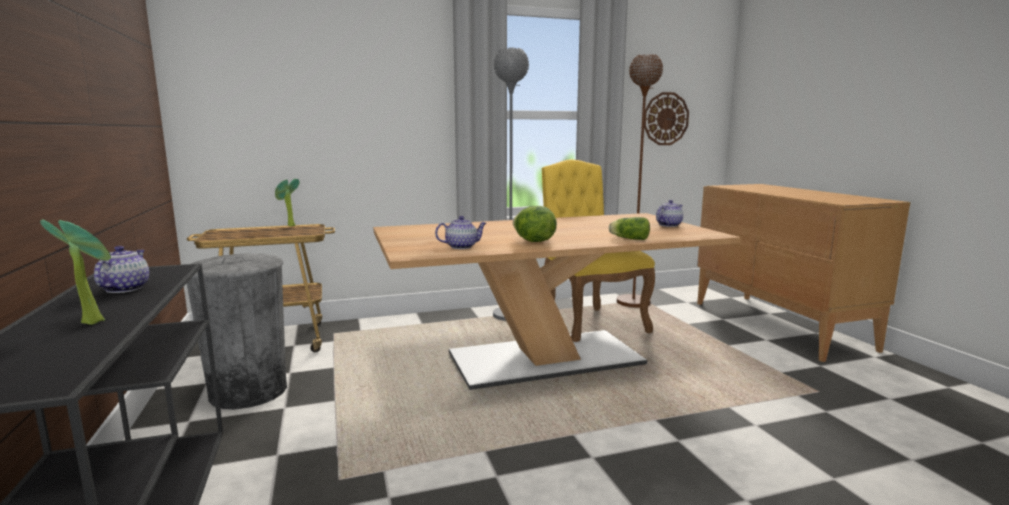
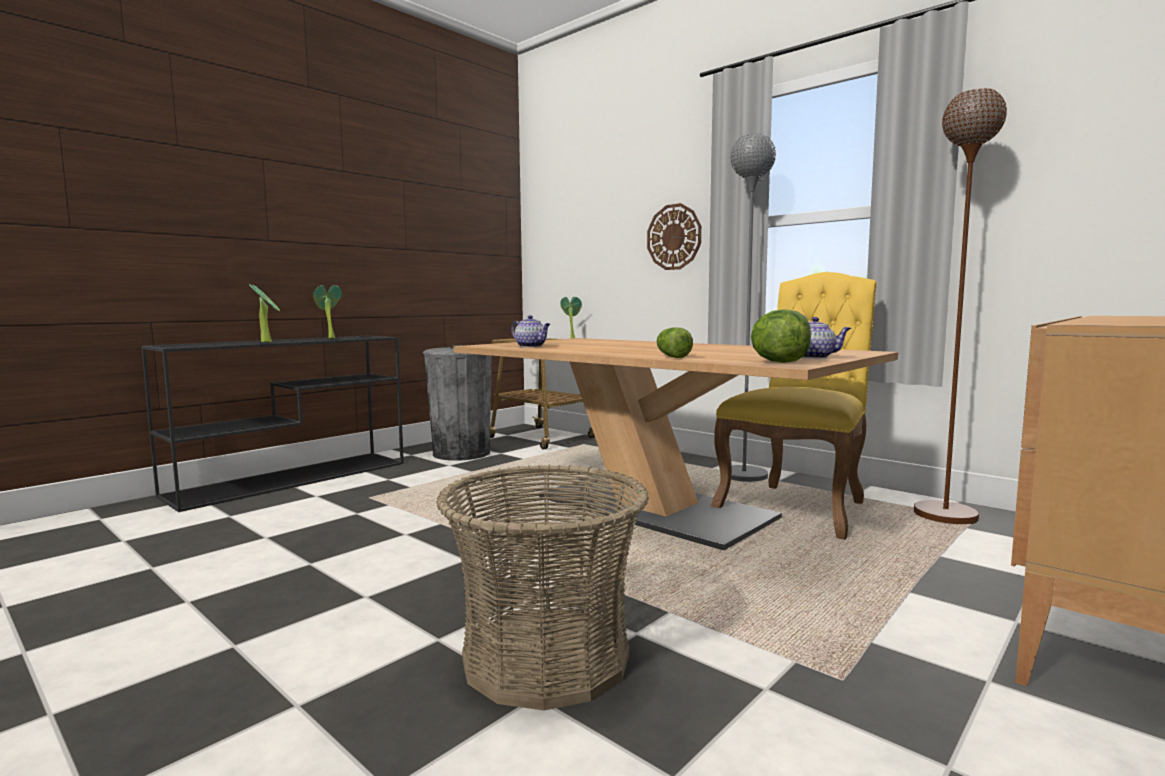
camera: 60 degrees right, 5 degrees down
(125, 288) = (329, 338): teapot -> potted plant
(533, 241) = (590, 349): lettuce -> lettuce (779, 362)
(665, 119) = (1082, 196): wall clock -> wall clock (674, 237)
(783, 462) = (546, 657): none -> basket

